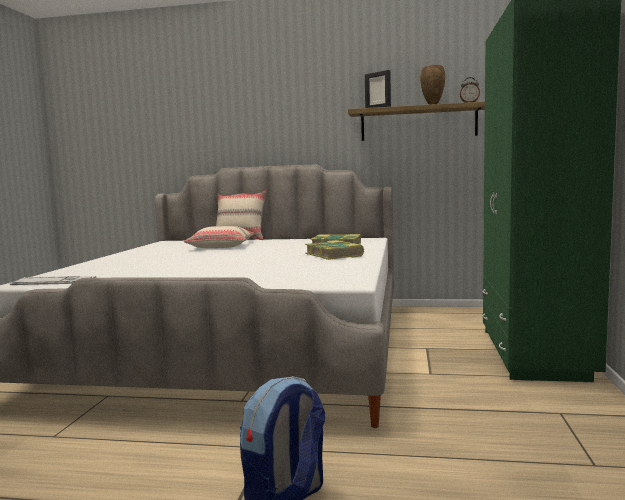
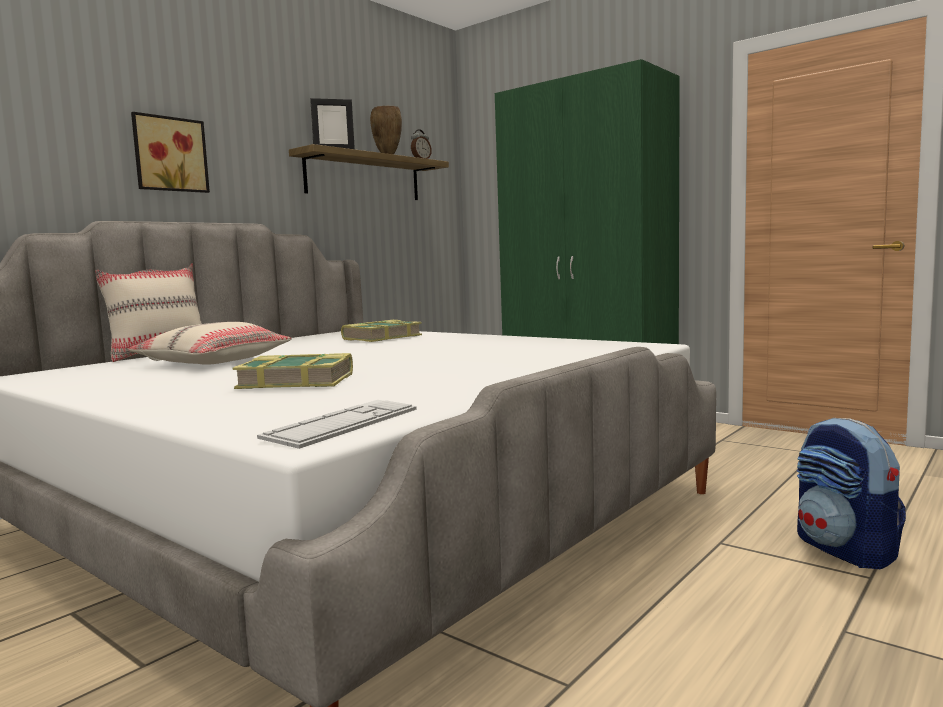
camera: 60 degrees left, 0 degrees up
(269, 127) = (169, 154): none -> picture
(334, 255) = (453, 341): book -> book (297, 381)

